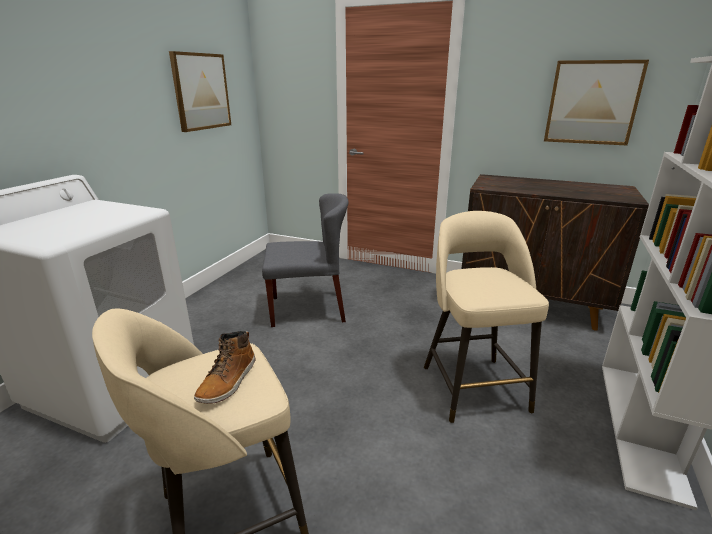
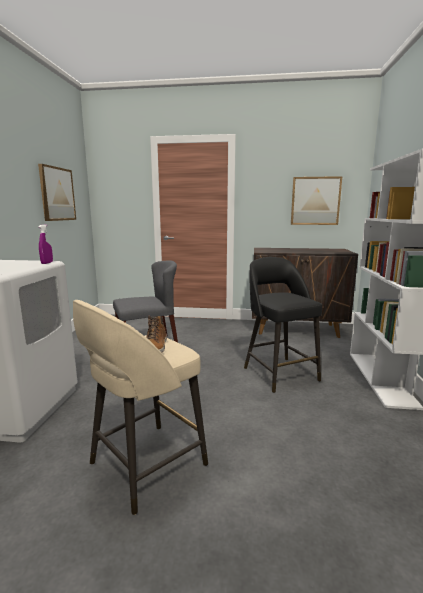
camera: 15 degrees left, 10 degrees down
(140, 214) = (47, 263): none -> purple spray bottle
(473, 386) = (279, 373): beige stool -> black stool

